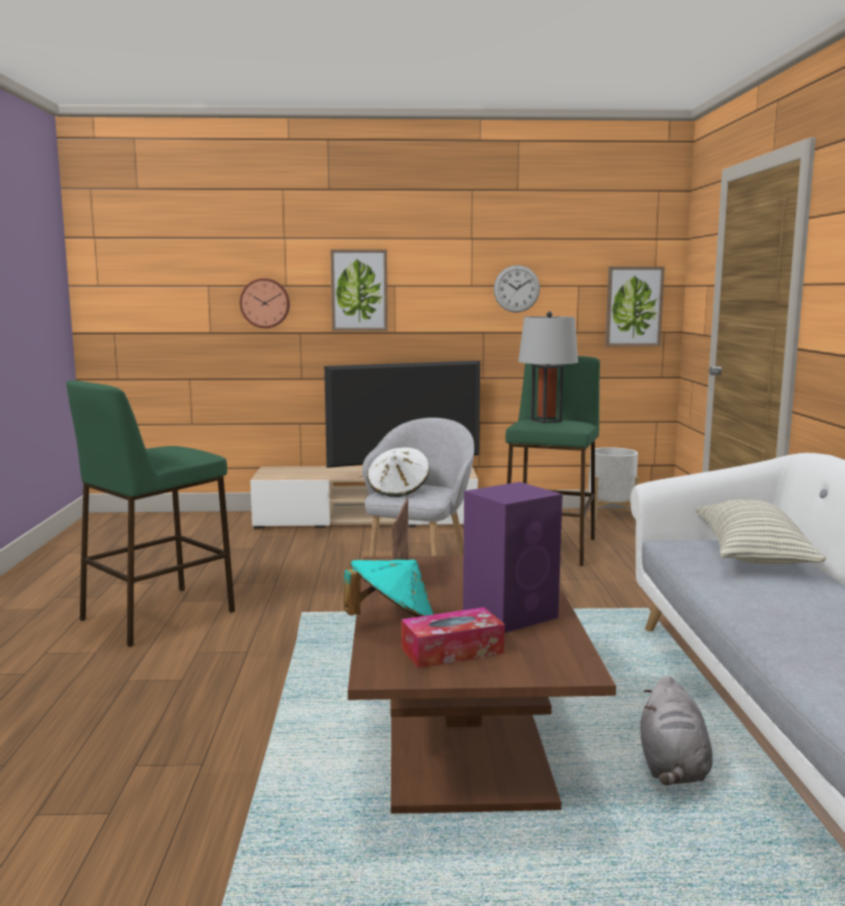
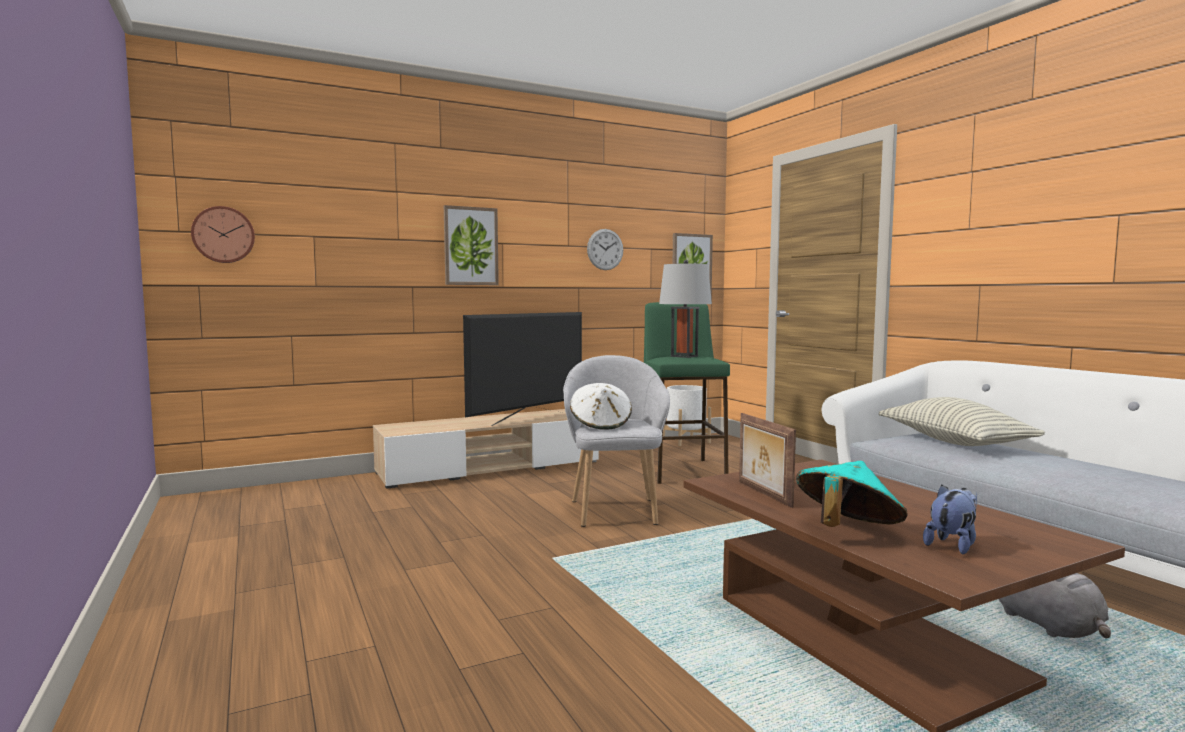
camera: 25 degrees left, 5 degrees down
(157, 616) = (397, 590): green stool -> none
(265, 303) = (377, 256): wall clock -> wall clock (223, 235)
(452, 651) = (952, 544): tissue box -> plush toy
(512, 614) = (917, 506): purple speaker -> none

